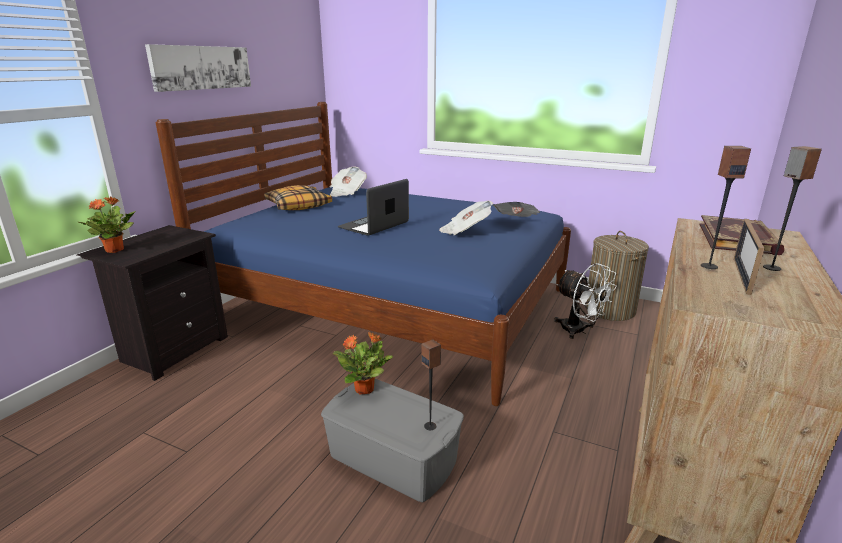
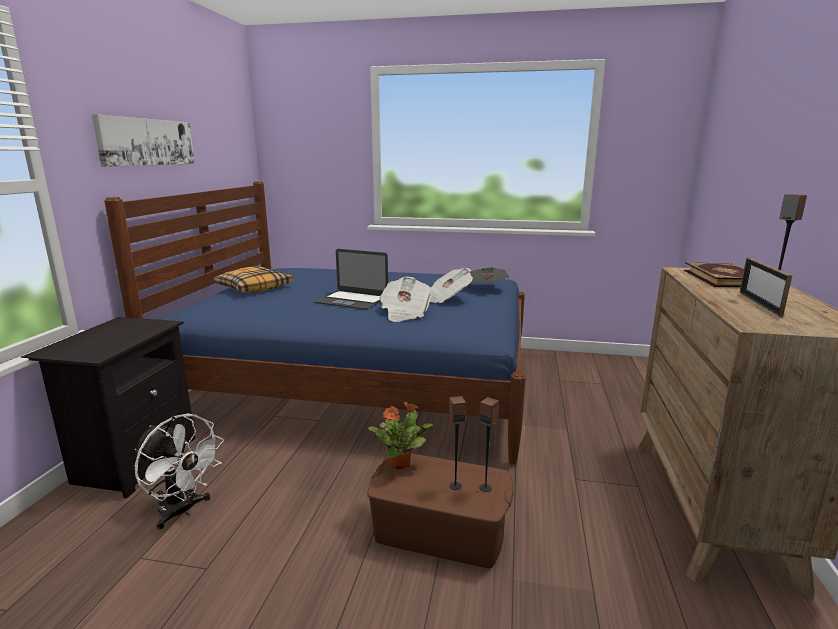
camera: 15 degrees left, 5 degrees down
(115, 250) = (71, 347): potted plant -> none
(347, 192) = (297, 272): newspaper -> newspaper (405, 313)
(374, 225) = (351, 300): laptop -> laptop turned 90 degrees counterclockwise
(393, 458) = (440, 532): grey storage box -> brown storage box
(579, 331) = (551, 387): white fan -> white fan (182, 511)
(610, 310) = (568, 365): laundry basket -> none
(709, 266) = (728, 299): speaker -> speaker (455, 486)

